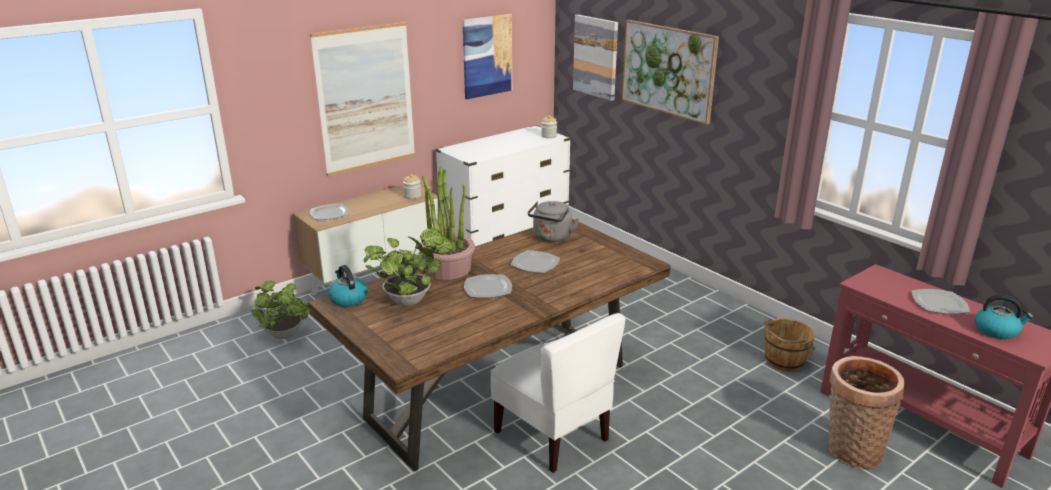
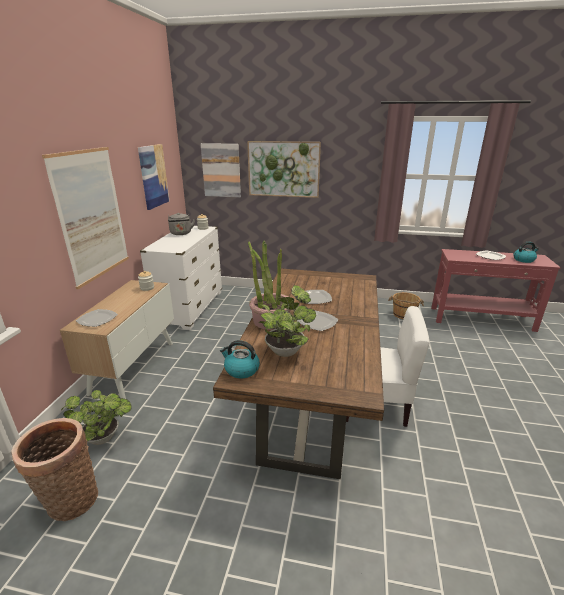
camera: 40 degrees left, 0 degrees up
(551, 238) = (295, 281): grey kettle -> grey kettle (181, 233)
(850, 450) = (482, 342): basket -> basket (69, 500)

